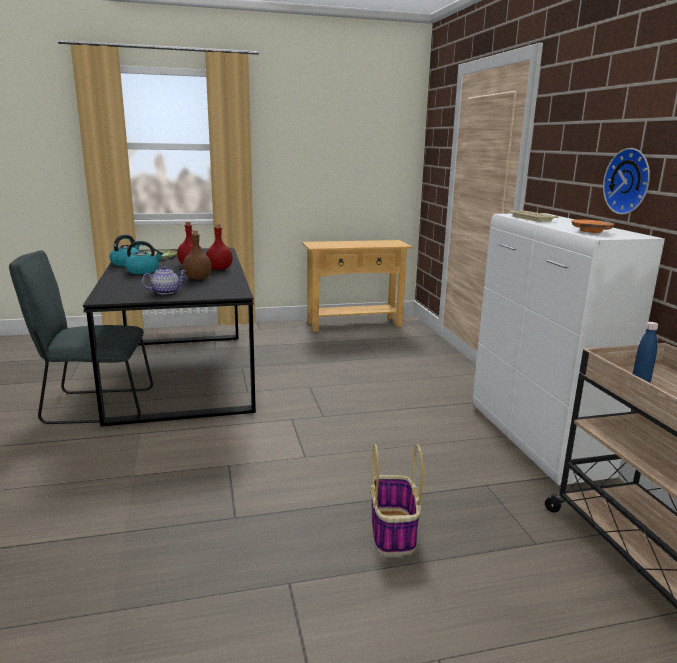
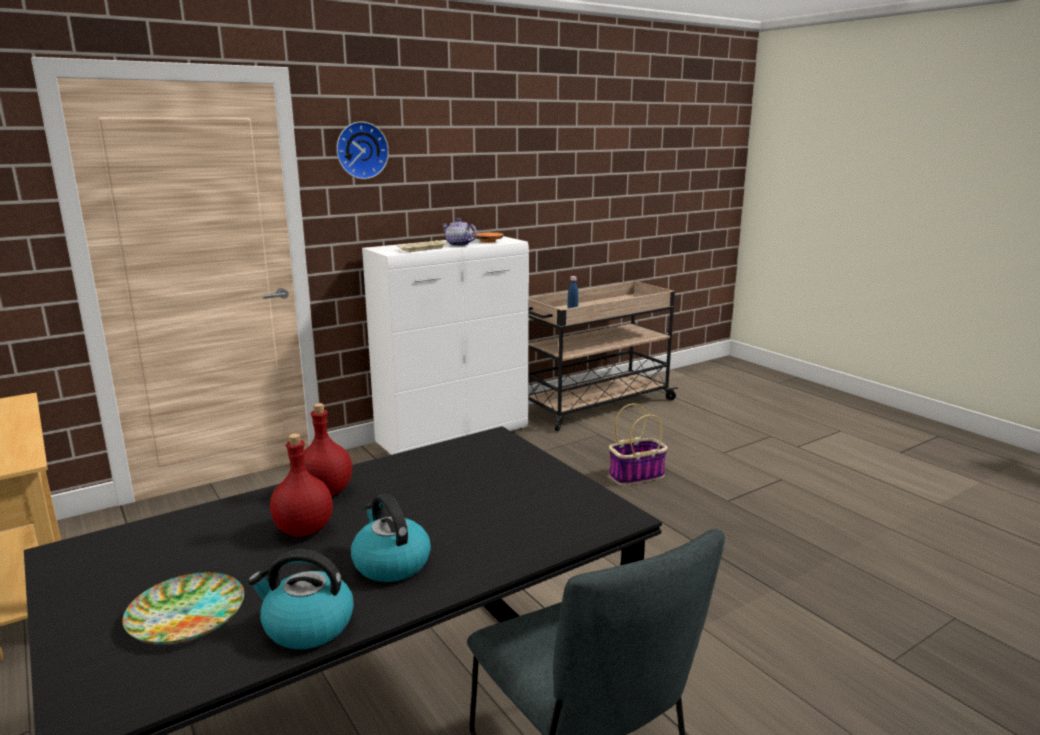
camera: 110 degrees left, 0 degrees up
(165, 292) = (530, 485): teapot -> teapot (458, 244)
(197, 278) = (420, 488): brown bottle -> none
(630, 181) = (452, 202): wall clock -> wall clock (361, 150)

